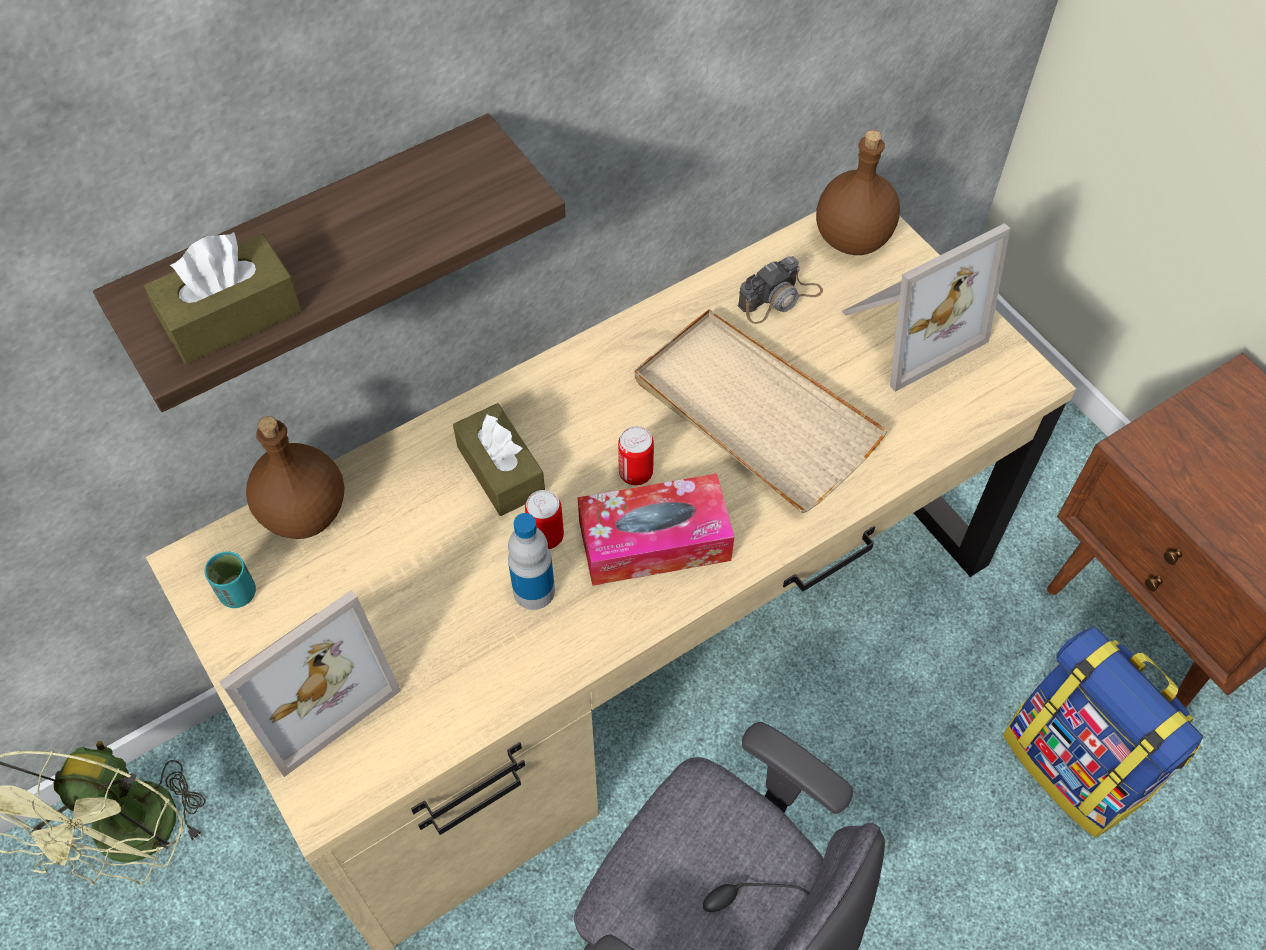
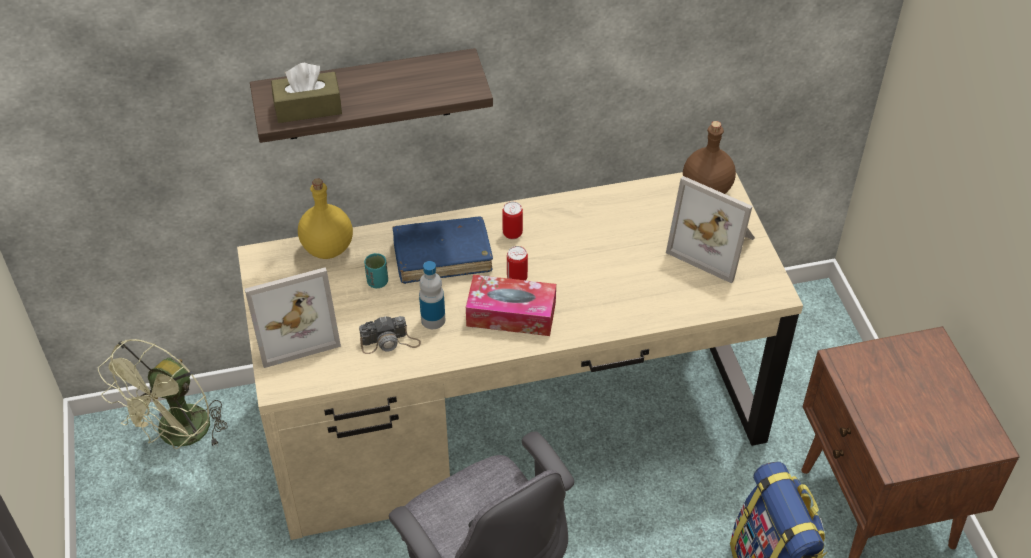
camera: 20 degrees right, 10 degrees down
(238, 593) = (276, 277): turquoise cup -> turquoise cup (377, 282)
(303, 512) = (327, 247): brown bottle -> yellow bottle
(501, 470) = (442, 256): brown tissue box -> blue book
(546, 536) = (452, 295): can -> can (512, 233)
(753, 413) = (599, 266): beige tray -> none
(779, 298) = (645, 211): camera -> camera (390, 342)
(907, 327) = (715, 246): picture frame -> picture frame turned 45 degrees clockwise

